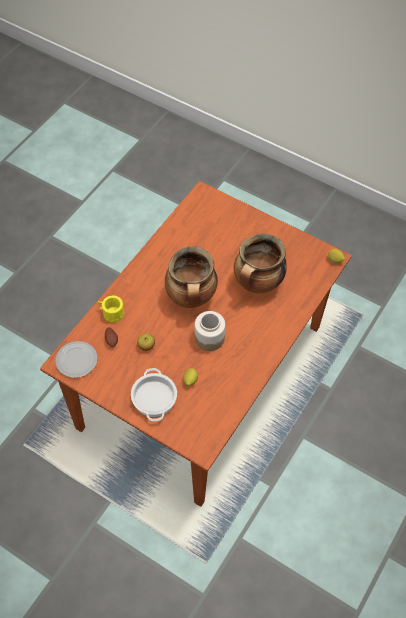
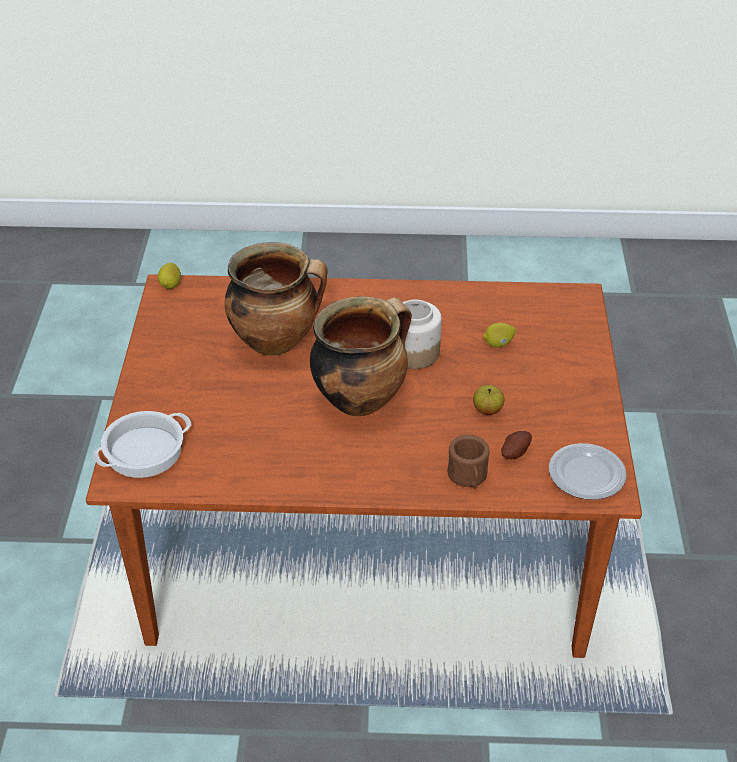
camera: 120 degrees left, 15 degrees down
(111, 313) = (468, 477): yellow mug -> brown mug
(153, 397) = (559, 366): cooking pot -> cooking pot (144, 452)

